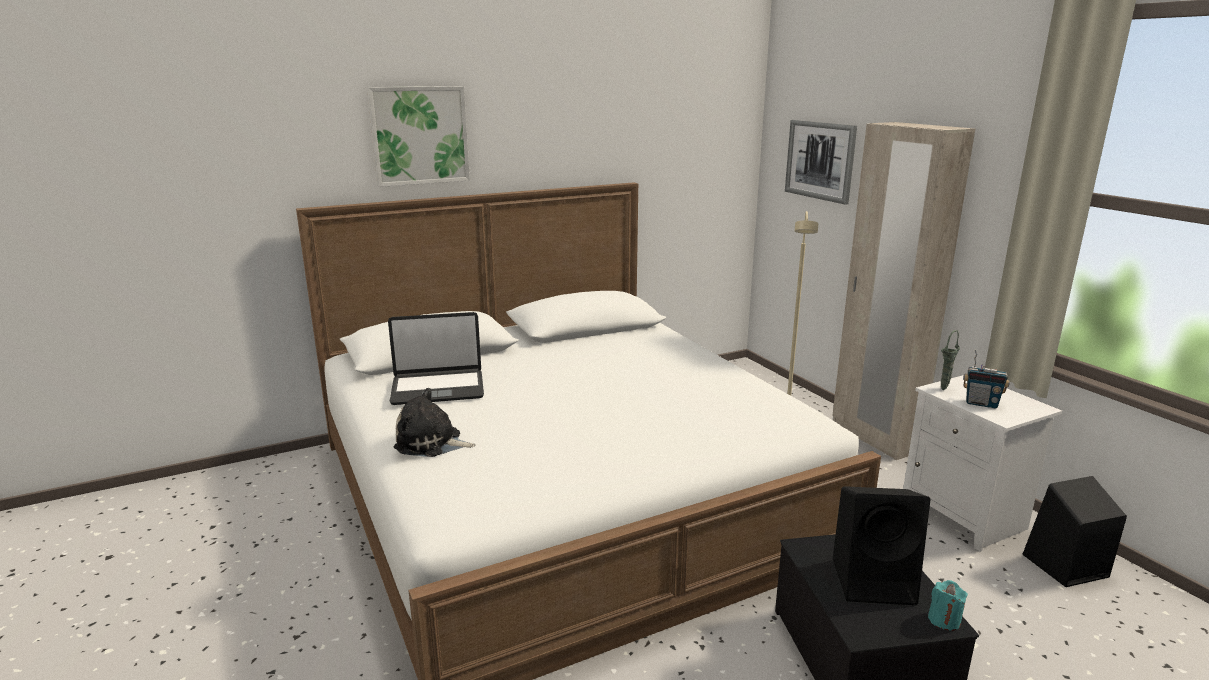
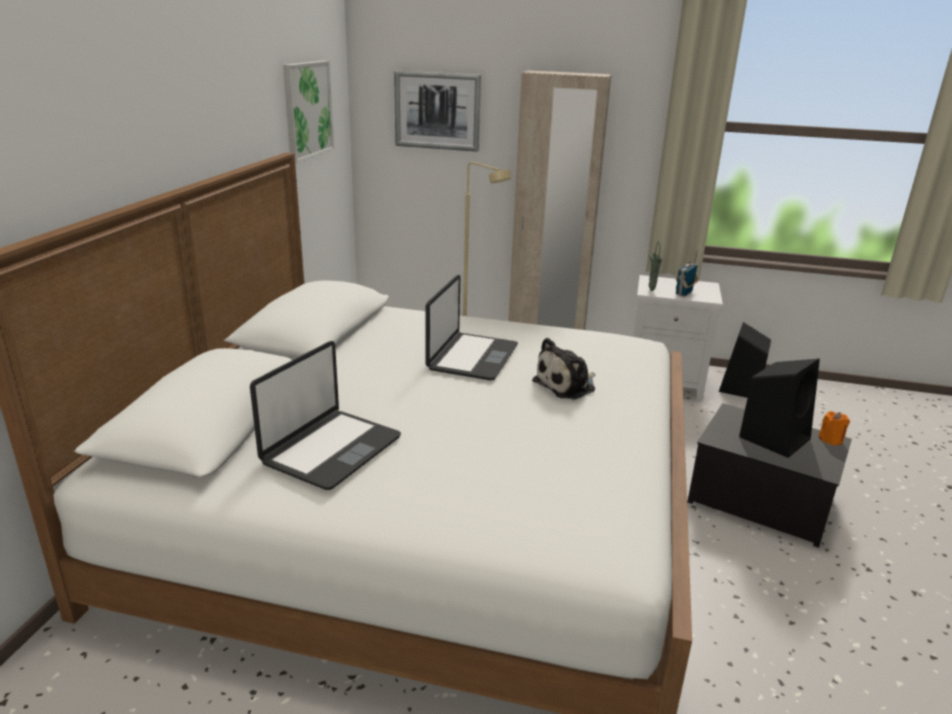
camera: 50 degrees left, 5 degrees up
(419, 135) = (89, 113): picture -> picture (307, 110)
(431, 443) = (456, 502): plush toy -> plush toy (567, 385)
(635, 376) = (471, 357): none -> laptop
(944, 620) = (831, 440): turquoise candle -> orange candle
(981, 403) = (684, 293): radio -> radio turned 150 degrees clockwise

